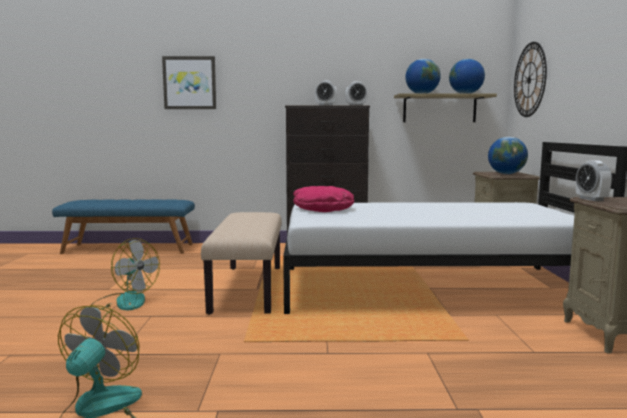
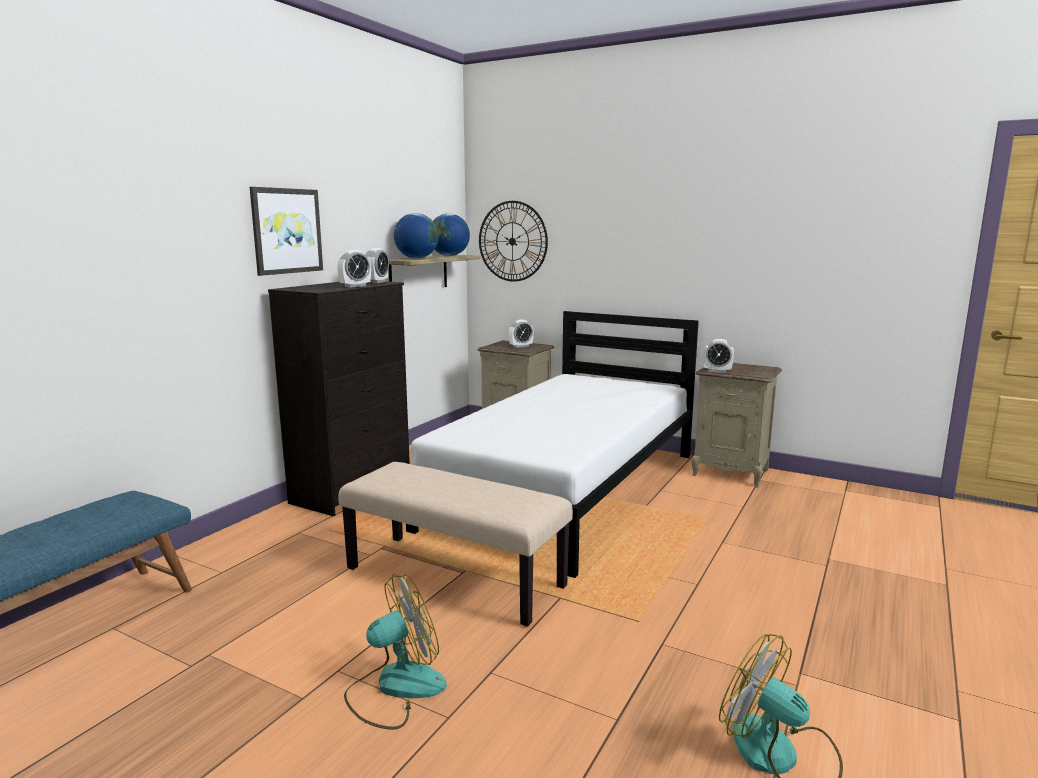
camera: 60 degrees left, 5 degrees up
(189, 83) = (94, 256): picture -> picture (286, 231)
(324, 209) = (491, 437): pink pillow -> none
(506, 174) = (521, 346): globe -> alarm clock

